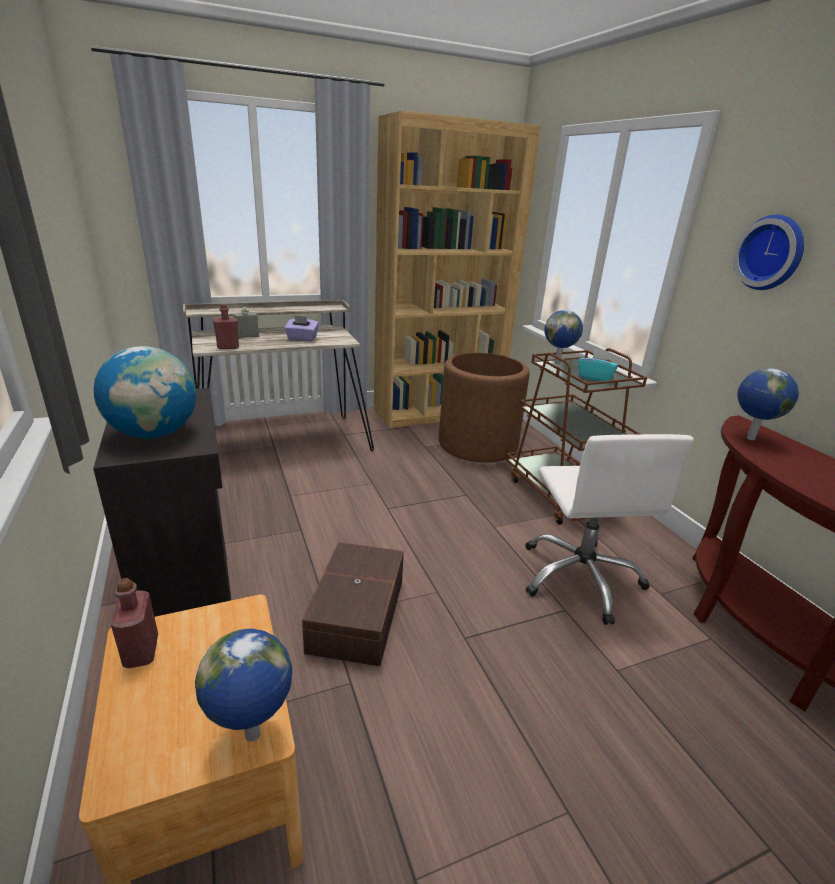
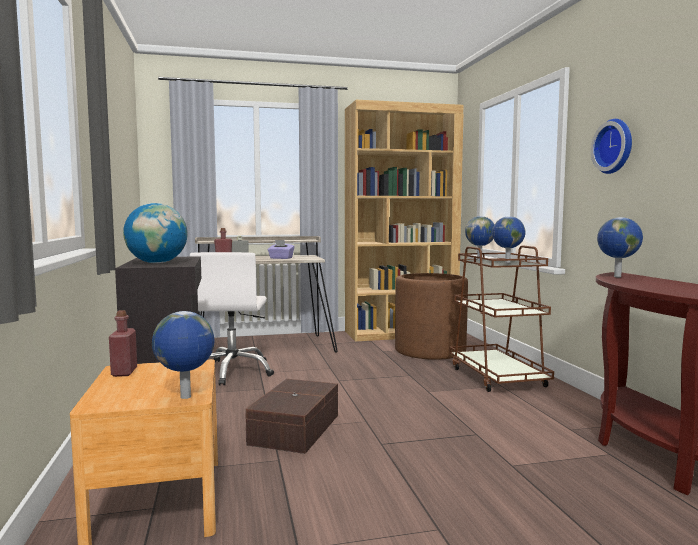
camera: 10 degrees right, 20 degrees down
(580, 577) = (497, 419): white office chair -> white office chair (233, 371)
(595, 377) = (506, 263): turquoise tissue box -> globe

